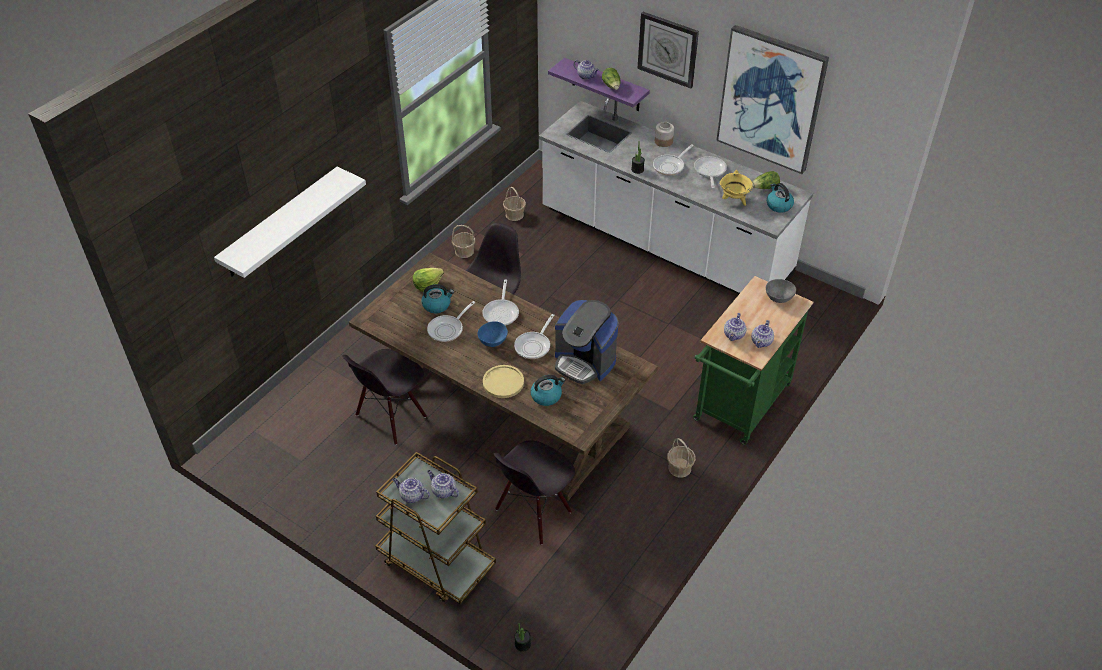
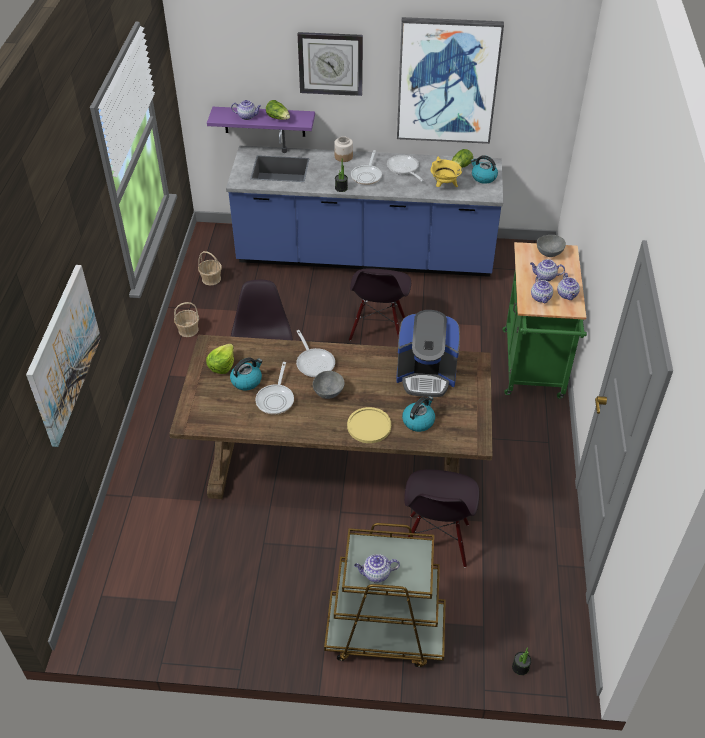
camera: 30 degrees left, 0 degrees up
(281, 222) = (63, 354): white shelf -> picture
(391, 417) = (235, 515): black chair -> black chair (378, 330)
(443, 491) = (402, 554): teapot -> teapot (545, 277)
(493, 341) = (329, 392): blue bowl -> grey bowl
(534, 345) = (369, 380): frying pan -> none
(664, 244) = (365, 256): white counter -> blue counter
(679, 468) = (527, 442): basket -> none

